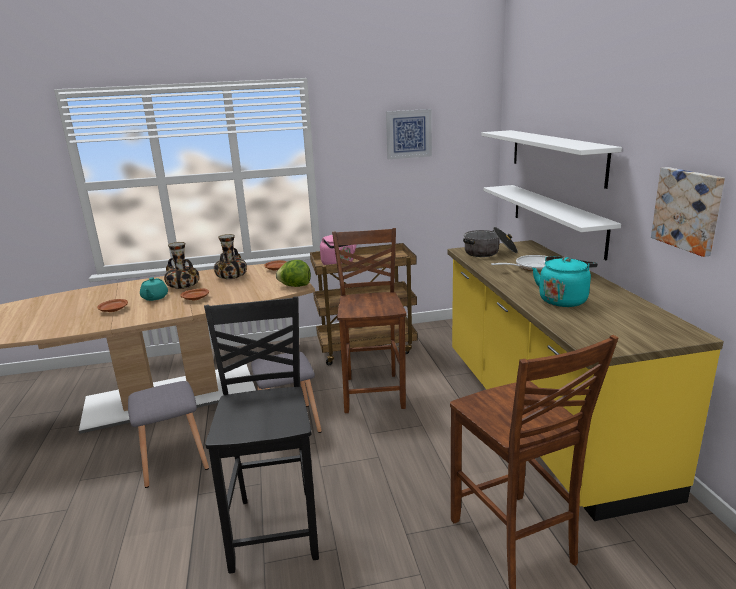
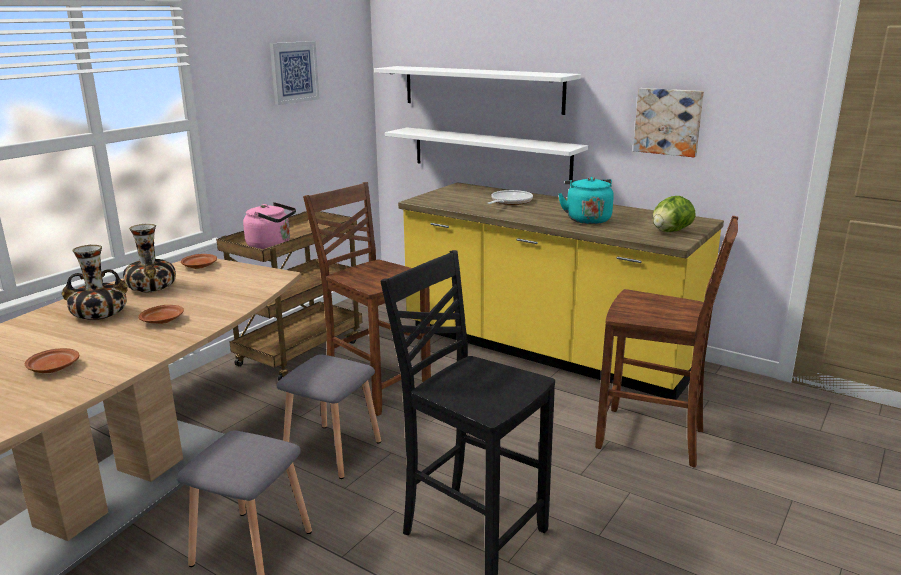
camera: 45 degrees left, 0 degrees up
(154, 297) = (88, 337): turquoise teapot -> none
(295, 286) = (272, 276): lettuce -> lettuce (670, 231)
(489, 252) = (447, 198): cooking pot -> none

